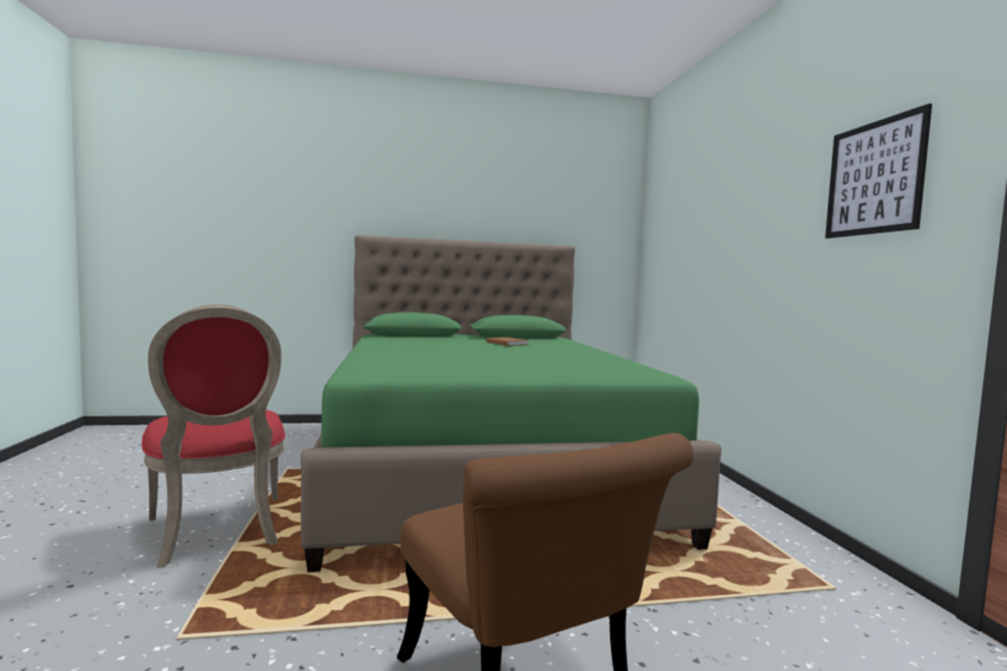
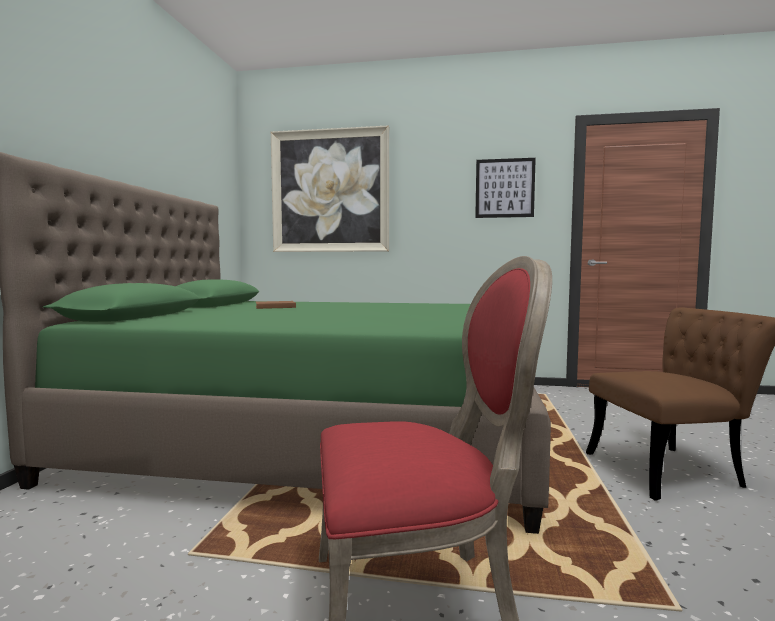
camera: 70 degrees left, 0 degrees up
(693, 216) = (330, 191): none -> picture

